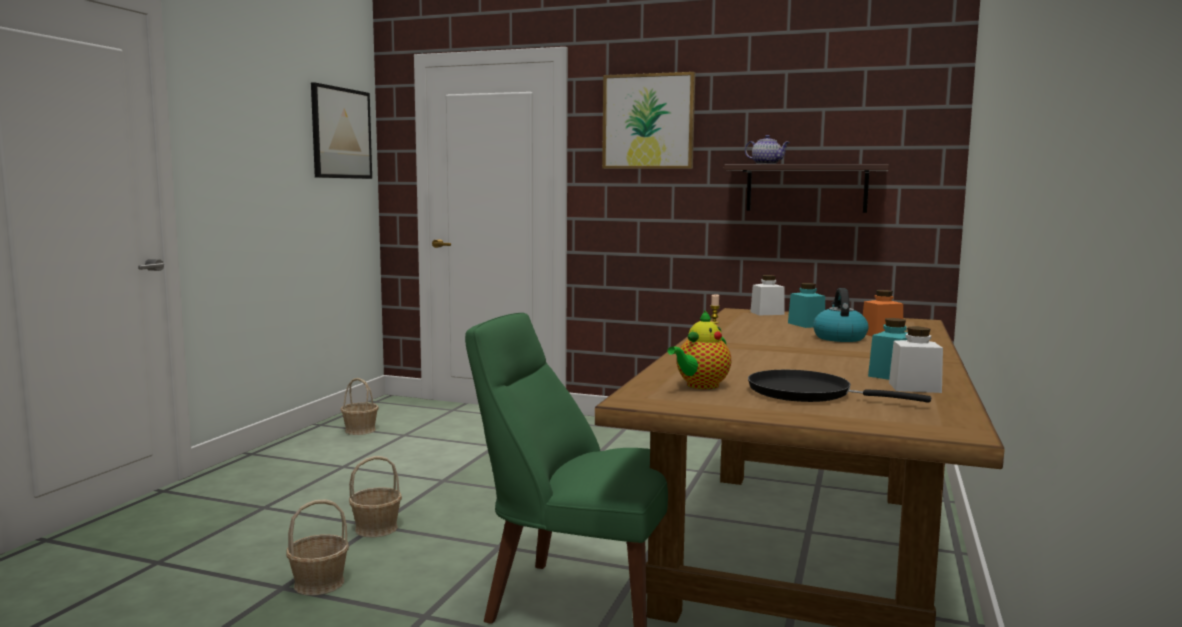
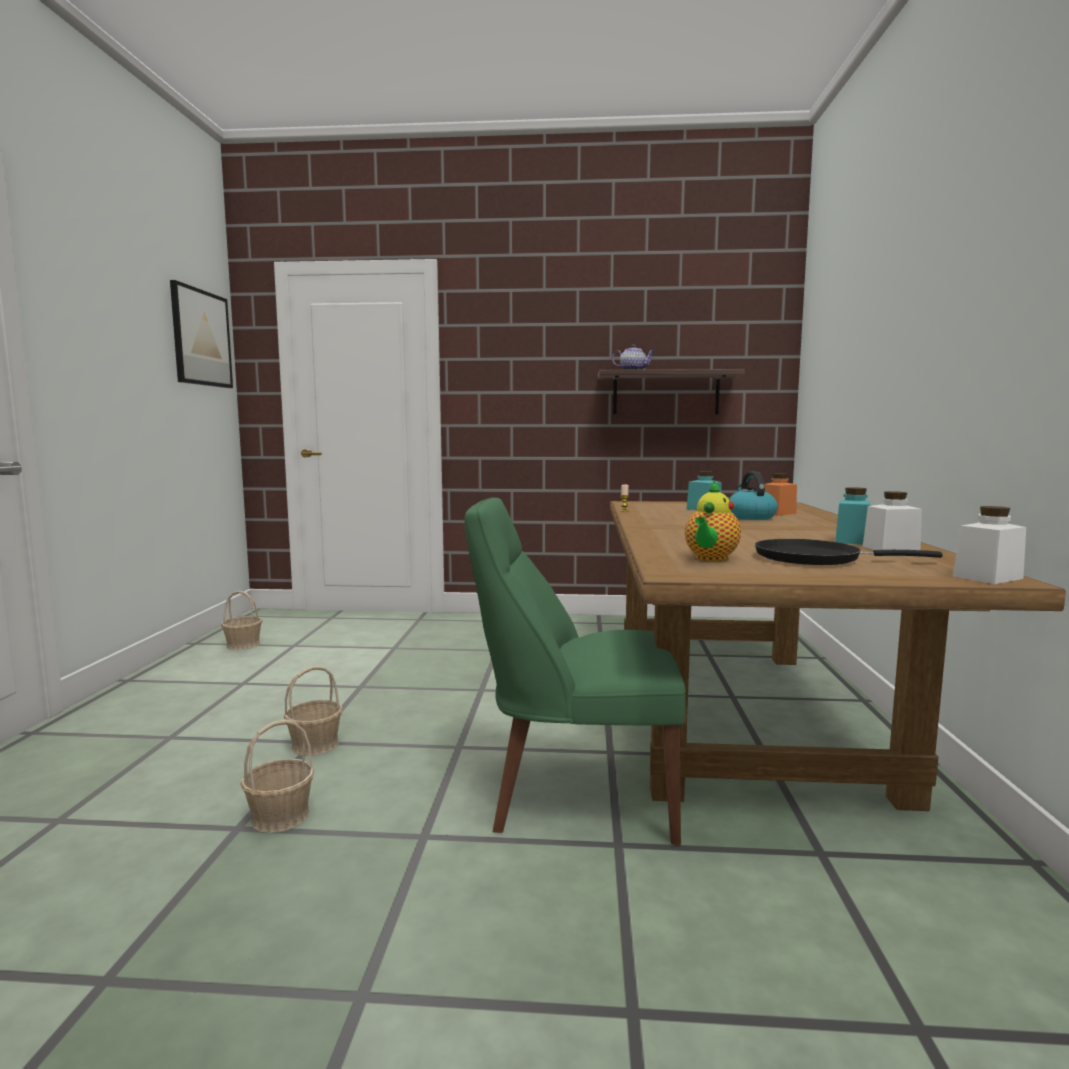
camera: 15 degrees left, 0 degrees up
(648, 121) = (519, 332): picture -> none
(767, 313) = (655, 503): white jar -> white jar (987, 577)

